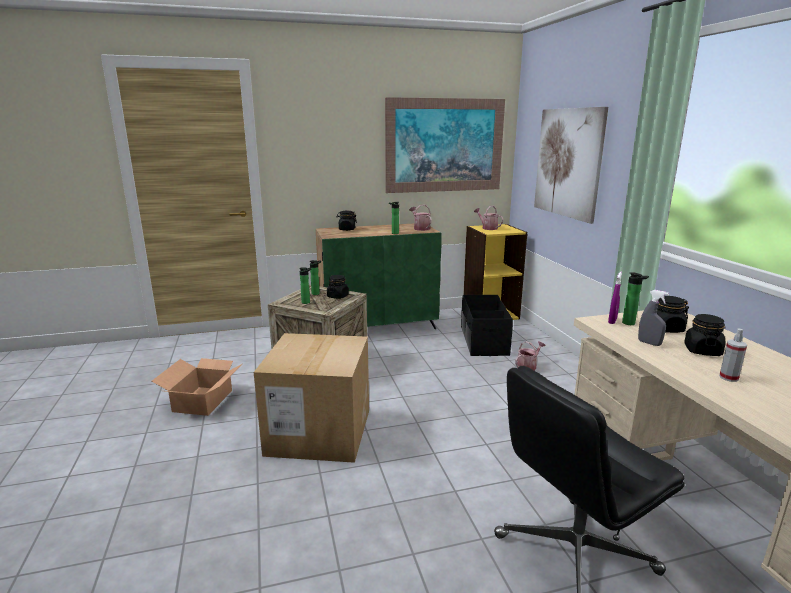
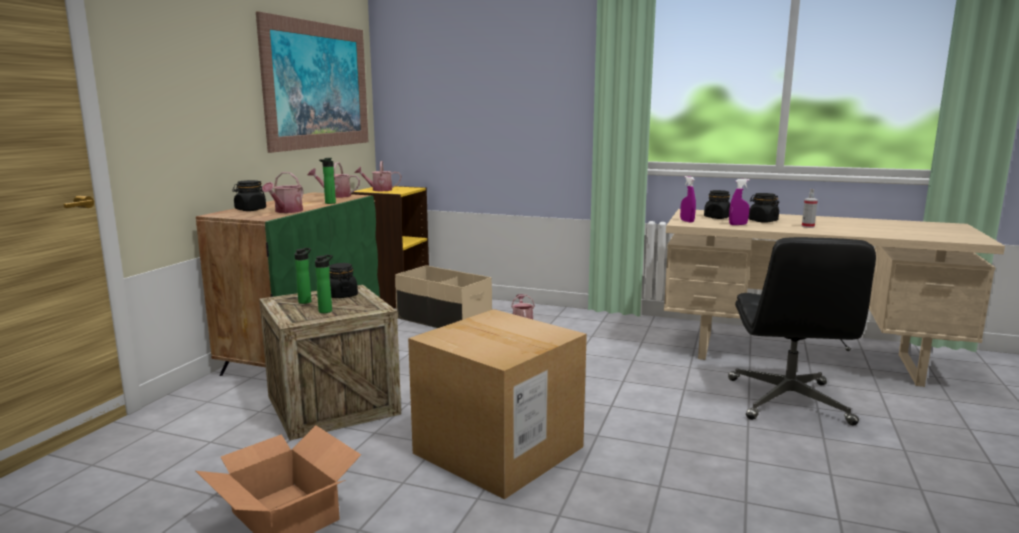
camera: 55 degrees left, 5 degrees down
(354, 234) = (286, 211): none -> watering can
(483, 341) = (443, 320): black storage box -> beige storage box
(568, 163) = (482, 101): picture -> none
(630, 323) = (697, 220): bottle -> none
(649, 343) = (738, 224): grey spray bottle -> purple spray bottle

